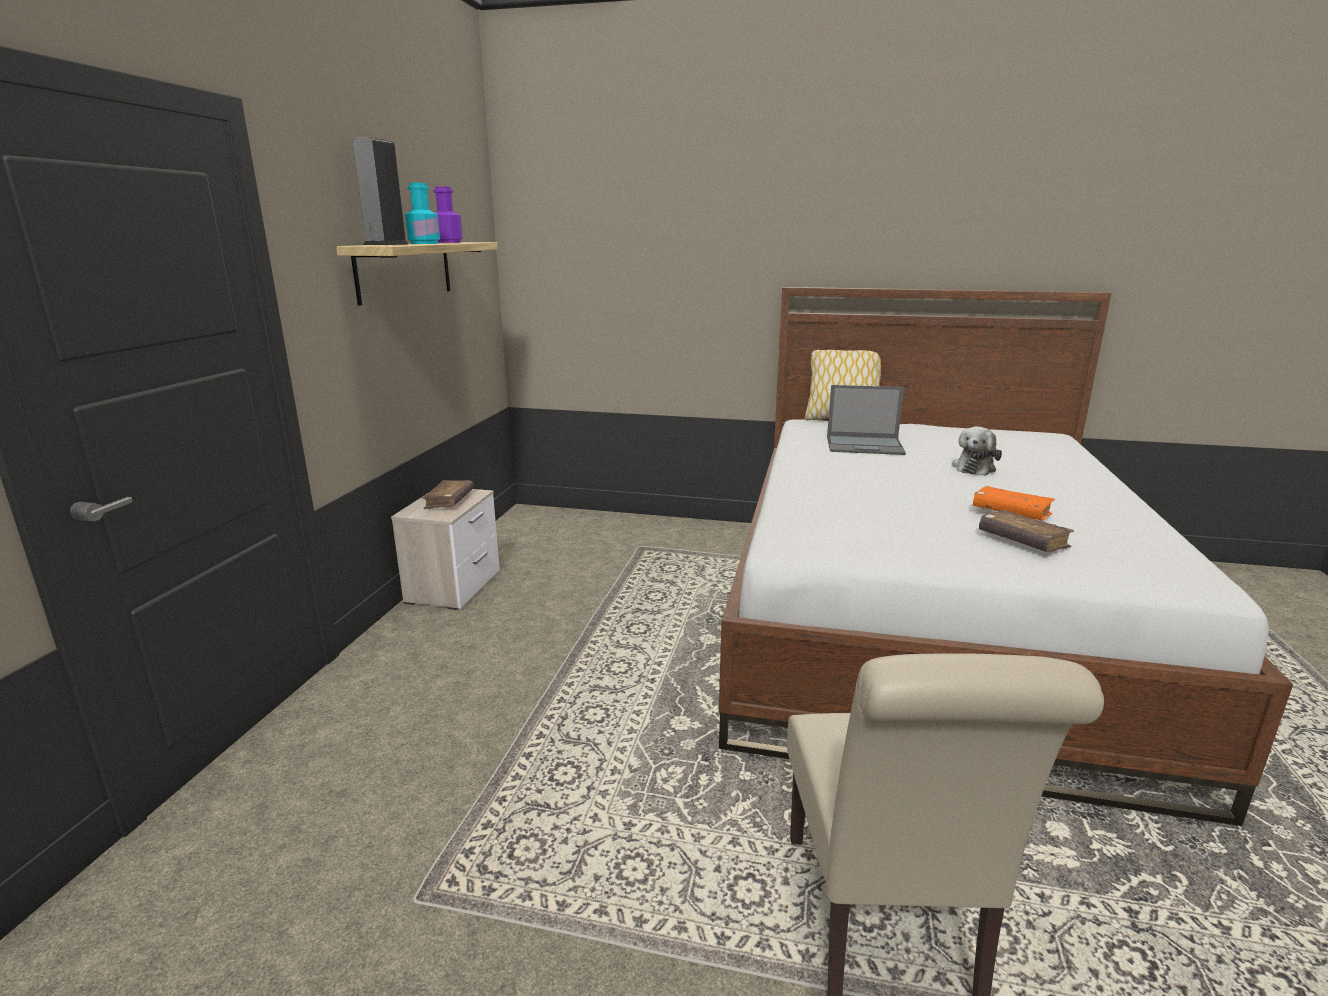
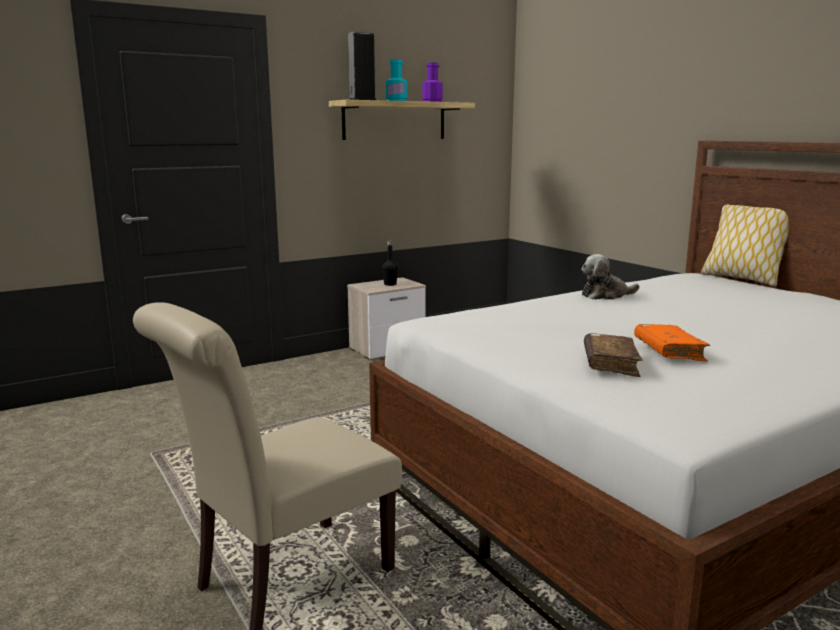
camera: 45 degrees right, 5 degrees down
(449, 501) = (390, 284): brown book -> black bottle
(865, 445) = (695, 295): laptop -> none
(974, 467) = (754, 326): plush toy -> plush toy (605, 295)

